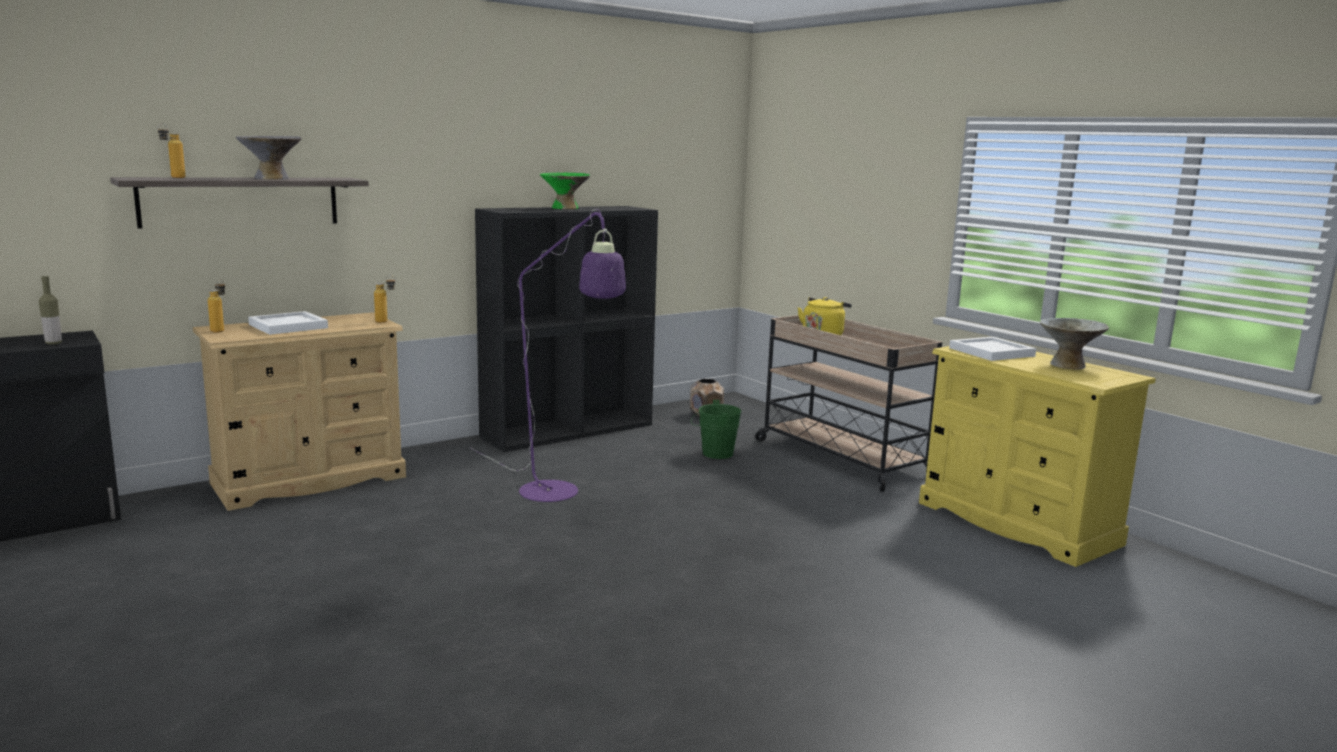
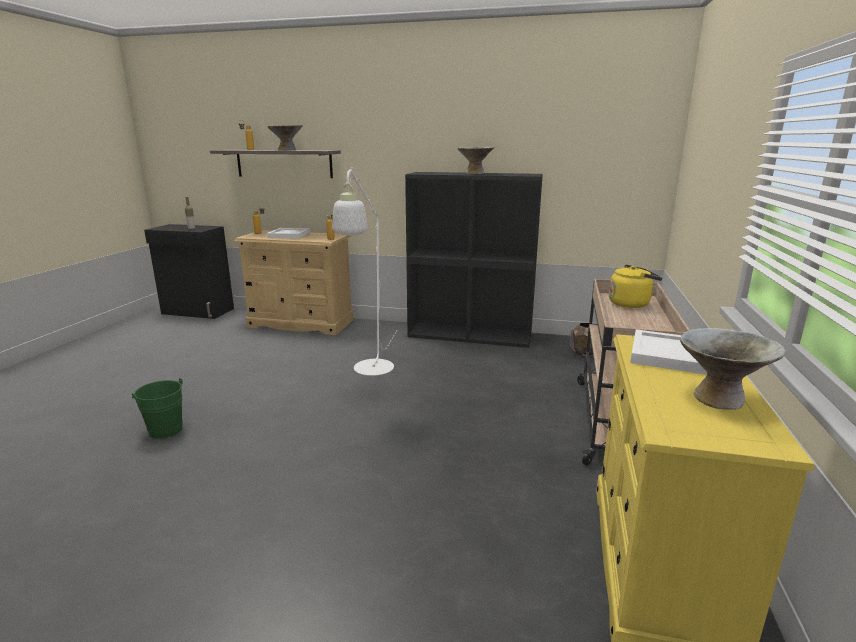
camera: 50 degrees right, 5 degrees up
(558, 495) = (371, 371): purple floor lamp -> white floor lamp
(565, 208) = (475, 173): green bowl -> grey bowl
(714, 453) = (523, 381): green bucket -> green bucket (164, 429)

